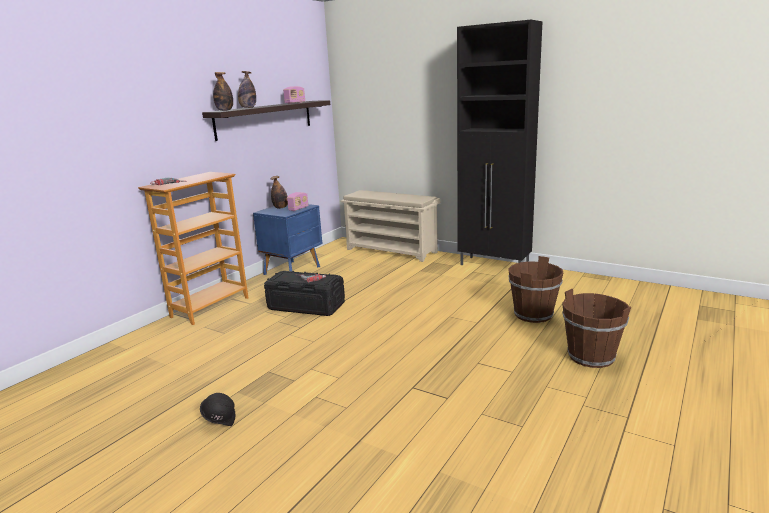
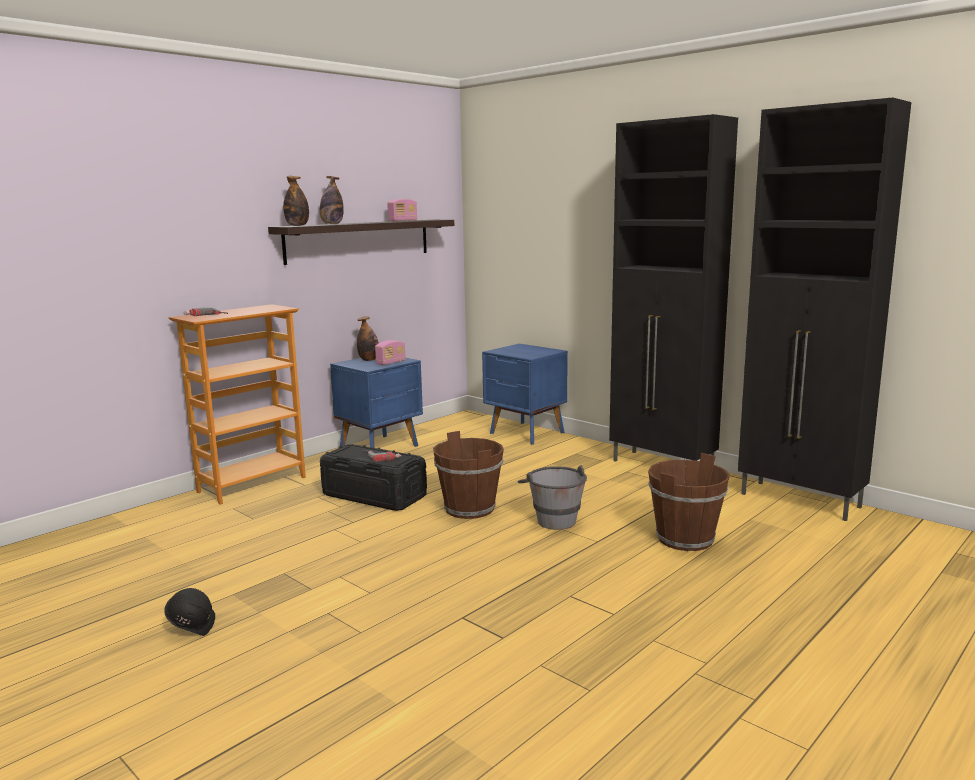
camera: 10 degrees right, 5 degrees down
(392, 250) = (526, 433): beige shoe rack -> blue nightstand
(439, 310) = (552, 518): none -> grey bucket
(590, 357) = (742, 607): brown bucket -> brown bucket (469, 509)
(593, 281) = (801, 501): none -> black cabinet

